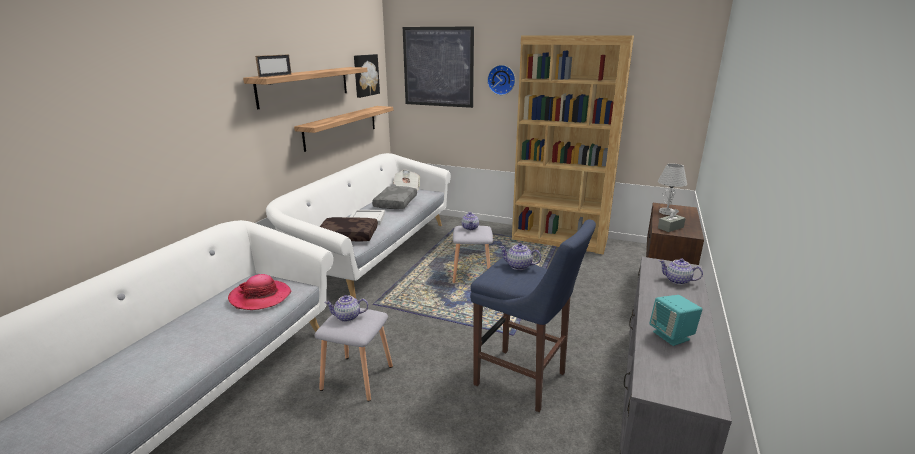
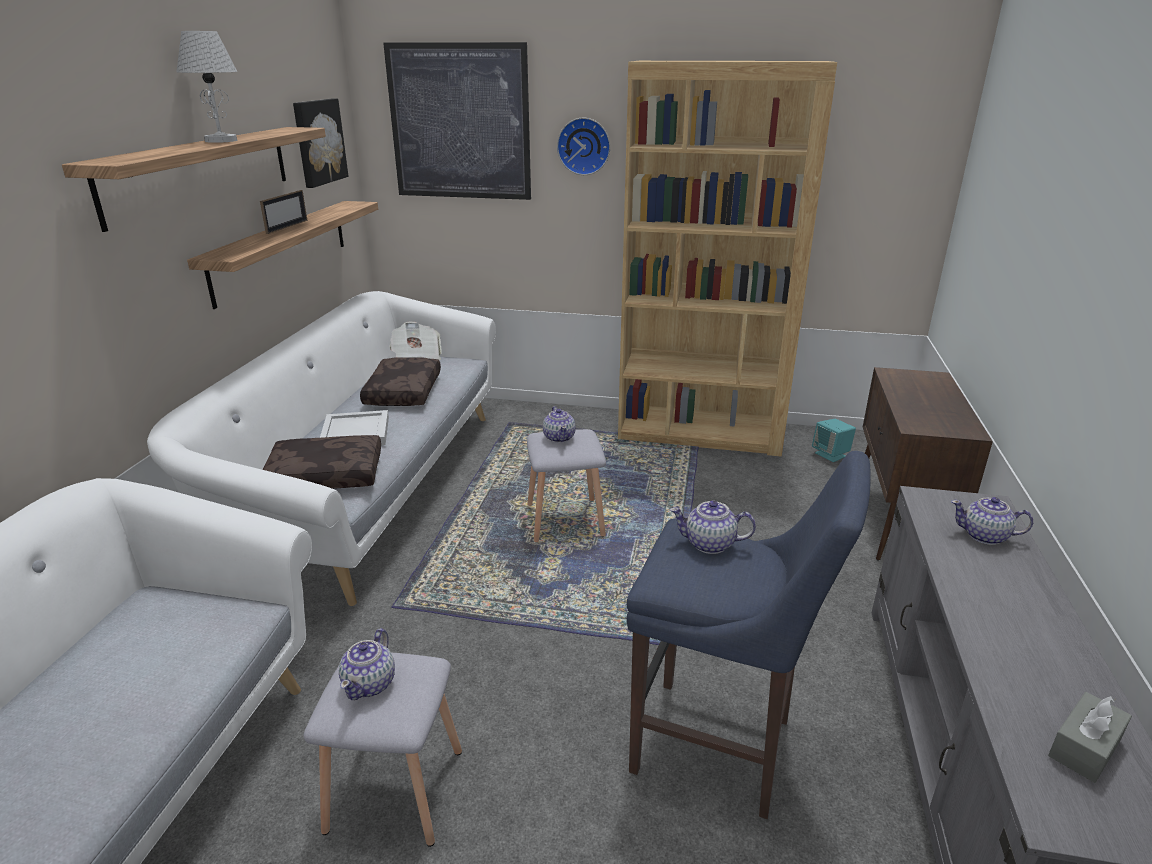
camera: 10 degrees left, 5 degrees up
(260, 297) = (165, 652): hat -> none
(275, 75) = (137, 157): picture frame -> picture frame (287, 227)
(348, 317) = (370, 683): teapot -> teapot turned 60 degrees counterclockwise
(395, 203) = (402, 392): grey pillow -> brown pillow
(667, 212) = (907, 387): white table lamp -> white table lamp (221, 140)
(670, 227) = (927, 420): grey tissue box -> grey tissue box (1084, 747)
(672, 336) = (1032, 672): turquoise speaker -> turquoise speaker (831, 455)

